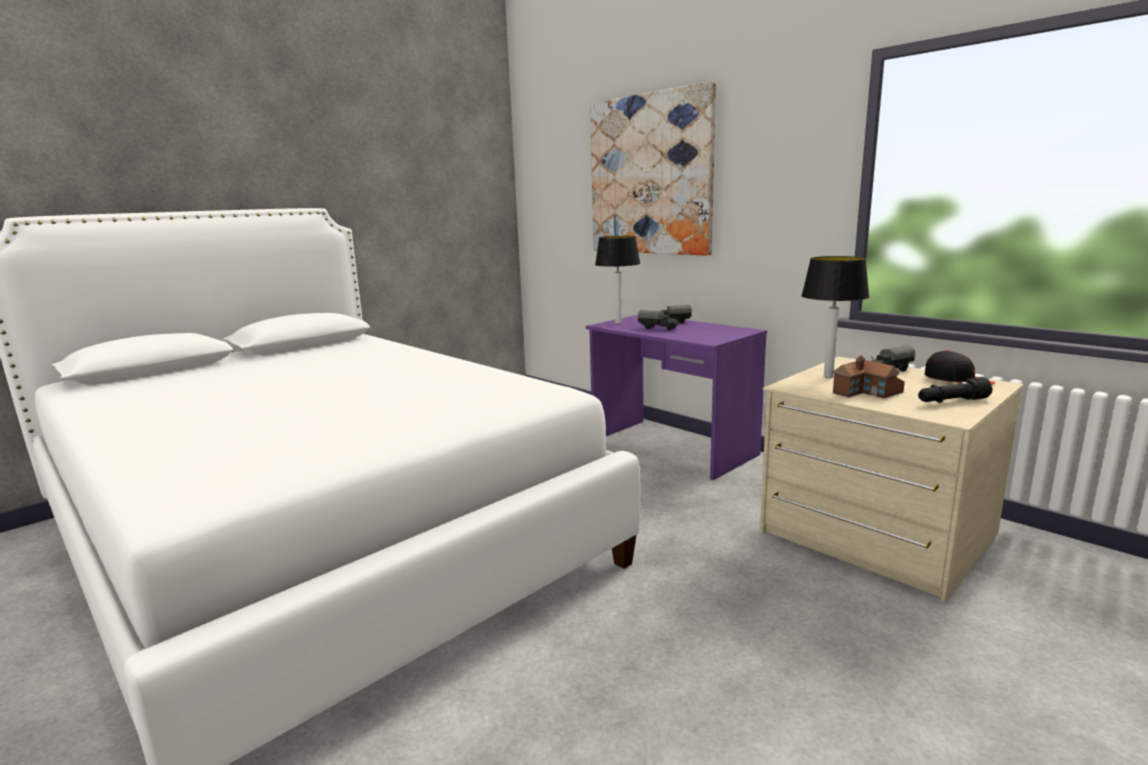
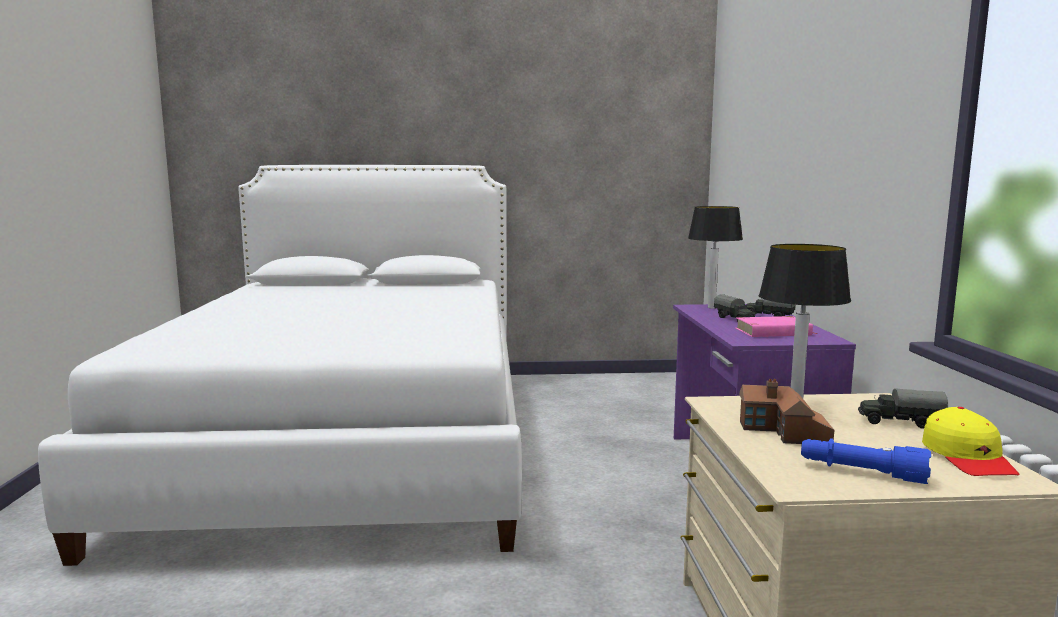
camera: 40 degrees right, 5 degrees down
(650, 175) = (790, 136): picture -> none
(706, 332) = (773, 332): none -> pink book
(951, 402) = (861, 472): black flashlight -> blue flashlight
(957, 380) = (967, 457): black cap -> yellow cap

